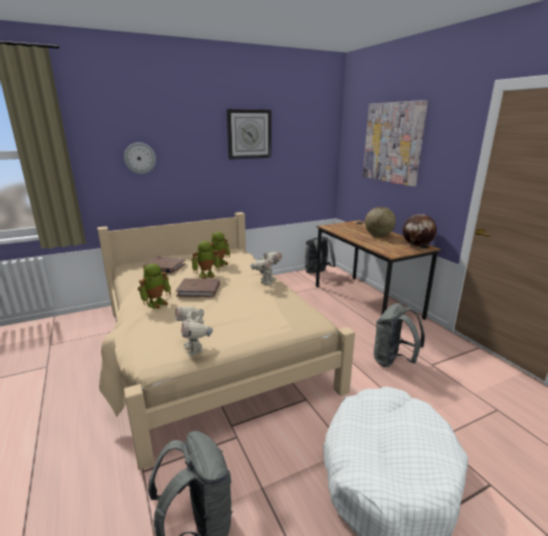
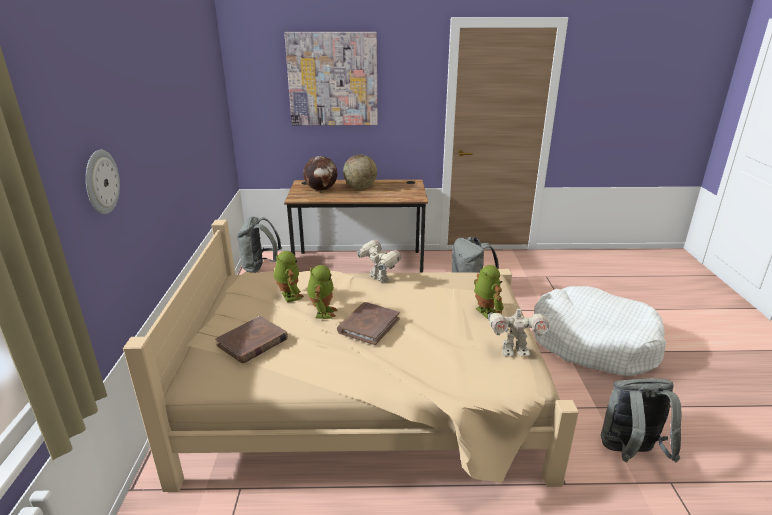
camera: 65 degrees left, 5 degrees up
(156, 303) = (386, 363): toy robot -> toy robot (485, 312)
(249, 134) = (177, 94): wall clock -> none
(417, 245) = (406, 183): globe -> globe (321, 189)

